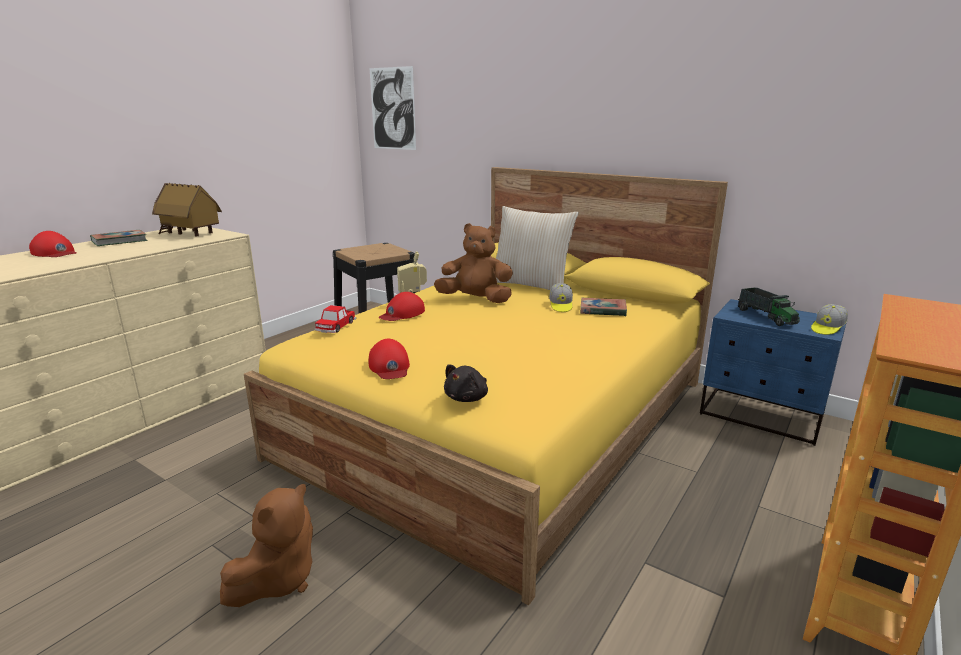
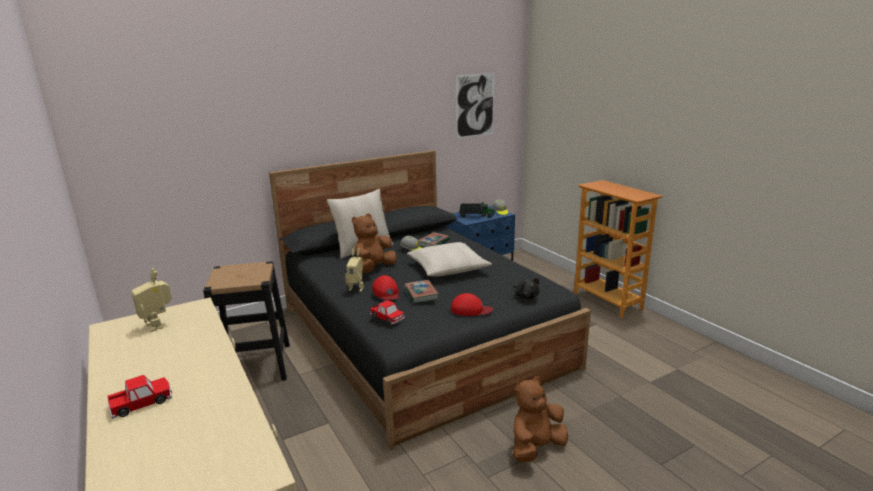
camera: 65 degrees left, 0 degrees up
(55, 253) = (141, 403): red cap -> toy car
(119, 241) = (132, 365): book -> book (421, 294)
(190, 234) = (158, 325): toy house -> toy robot
(278, 580) = (536, 447): brown plush toy -> brown plush toy turned 90 degrees counterclockwise
(392, 109) = (124, 136): picture -> picture (475, 105)
(506, 417) = (419, 335): yellow bed -> black bed
(521, 332) = (448, 268): none -> beige pillow

